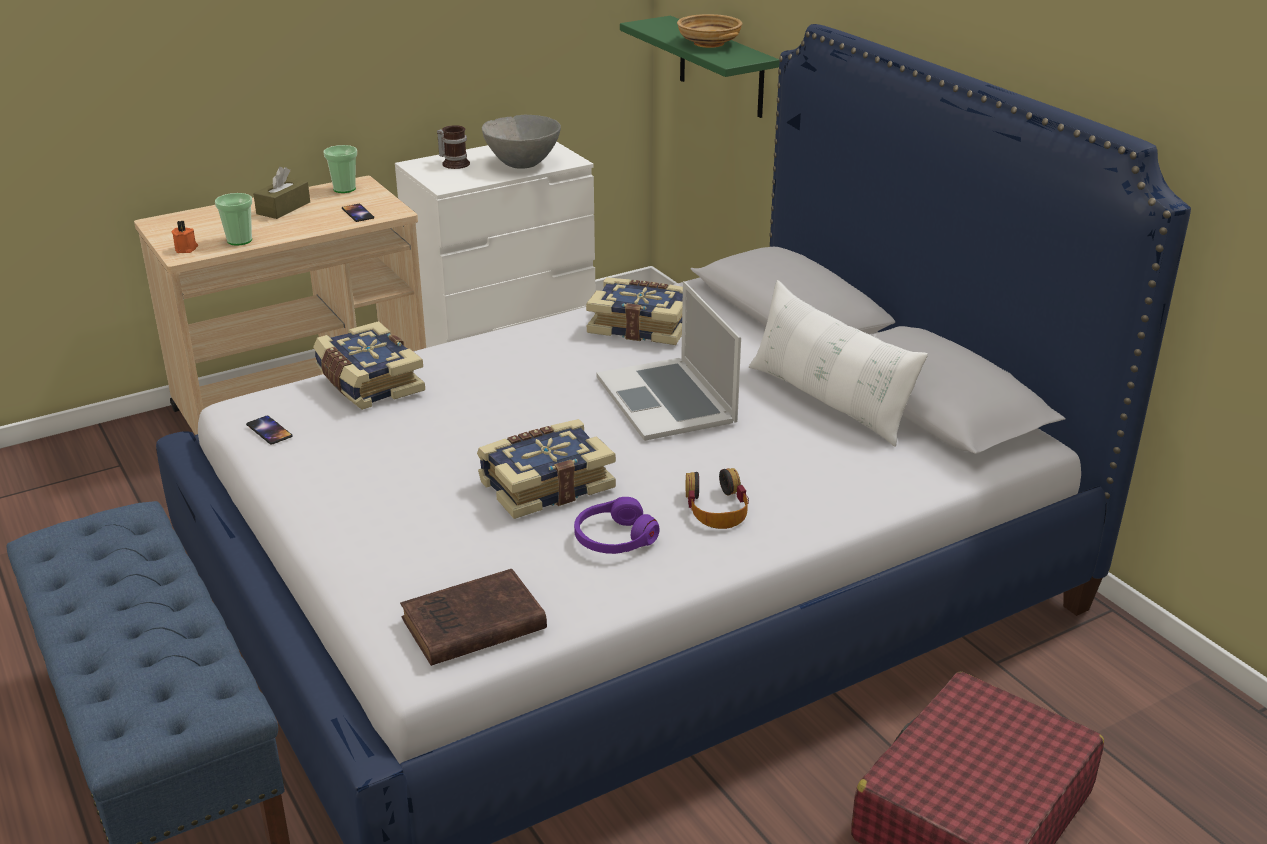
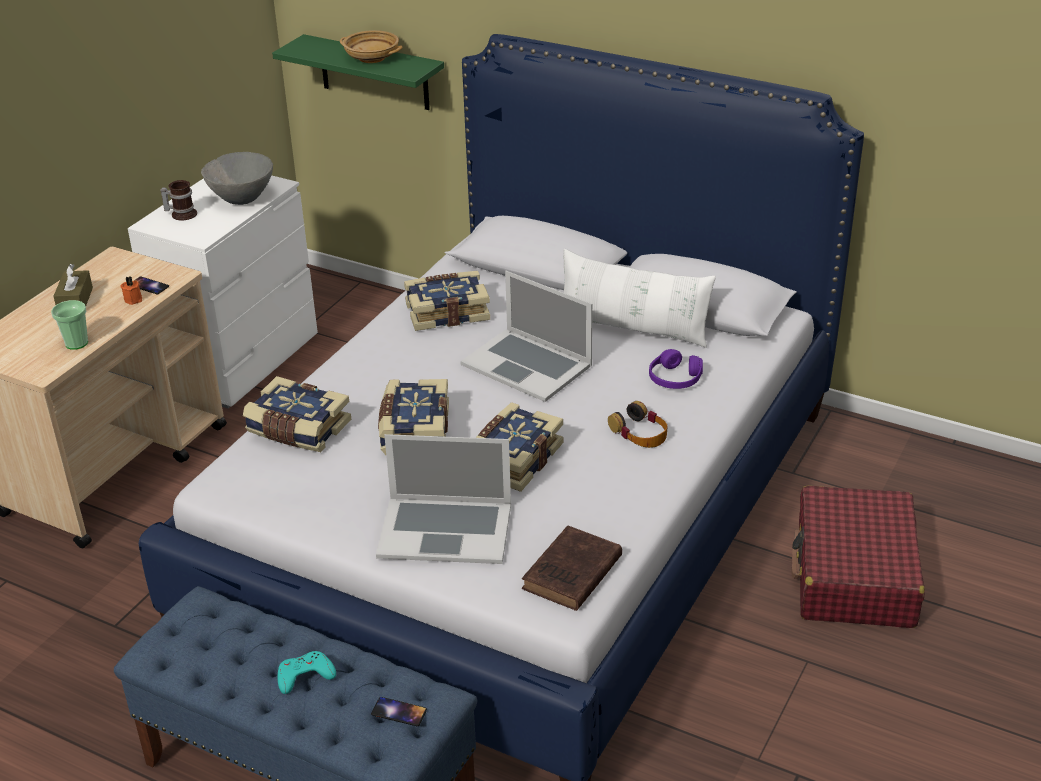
camera: 30 degrees left, 5 degrees up
(134, 621) = (305, 676): none -> turquoise game controller
(187, 249) = (38, 366): orange candle -> orange candle (134, 299)
(269, 430) = (263, 495): phone -> phone (399, 712)
(344, 189) = (107, 266): cup -> none
(395, 527) = (445, 529): none -> laptop
(475, 421) = (414, 430): none -> book
(614, 539) = (598, 479): purple headphones -> purple headphones (675, 378)

